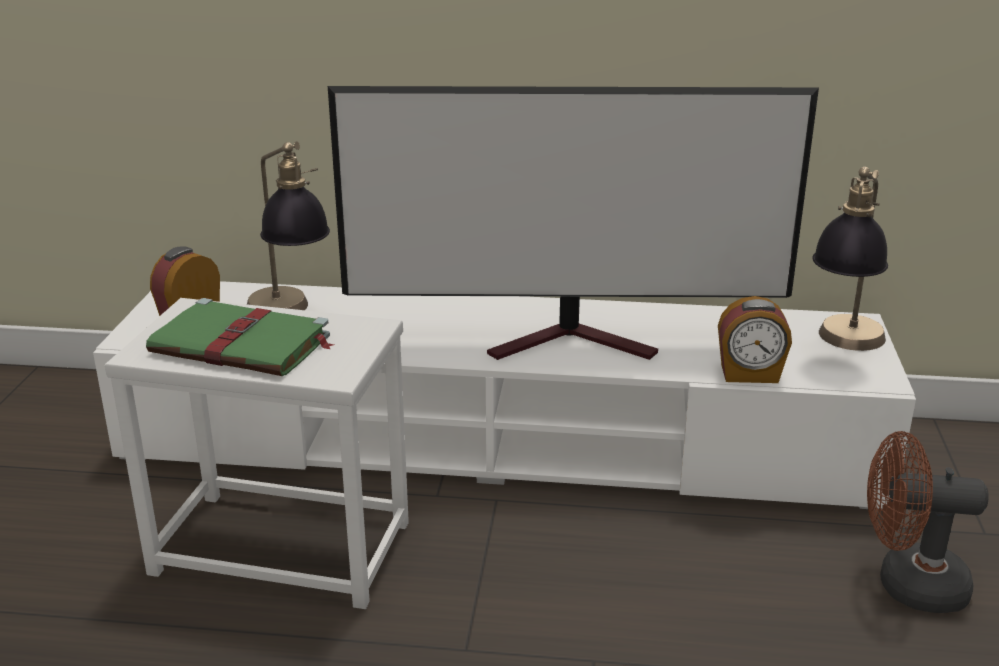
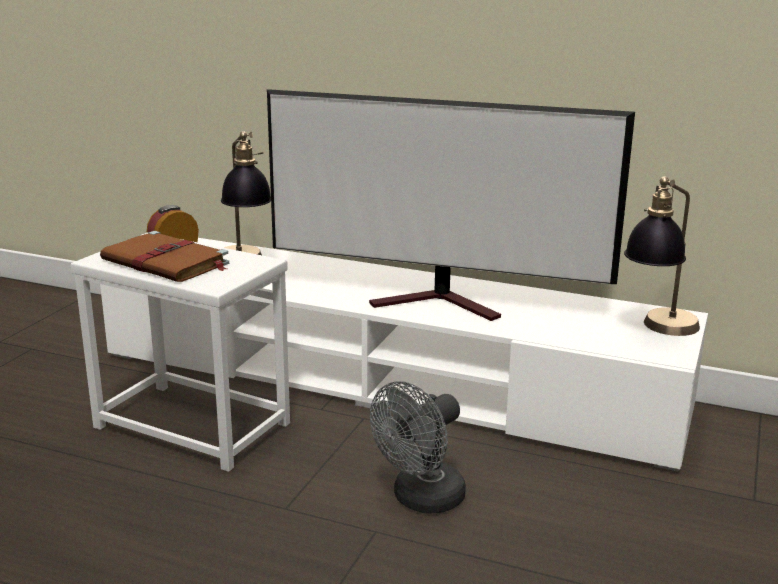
camera: 15 degrees right, 5 degrees down
(243, 345) = (167, 262): green book -> brown book
(625, 605) = (421, 500): none -> grey fan
(749, 375) = (564, 340): alarm clock -> none
(907, 585) = (661, 525): brown fan -> none

